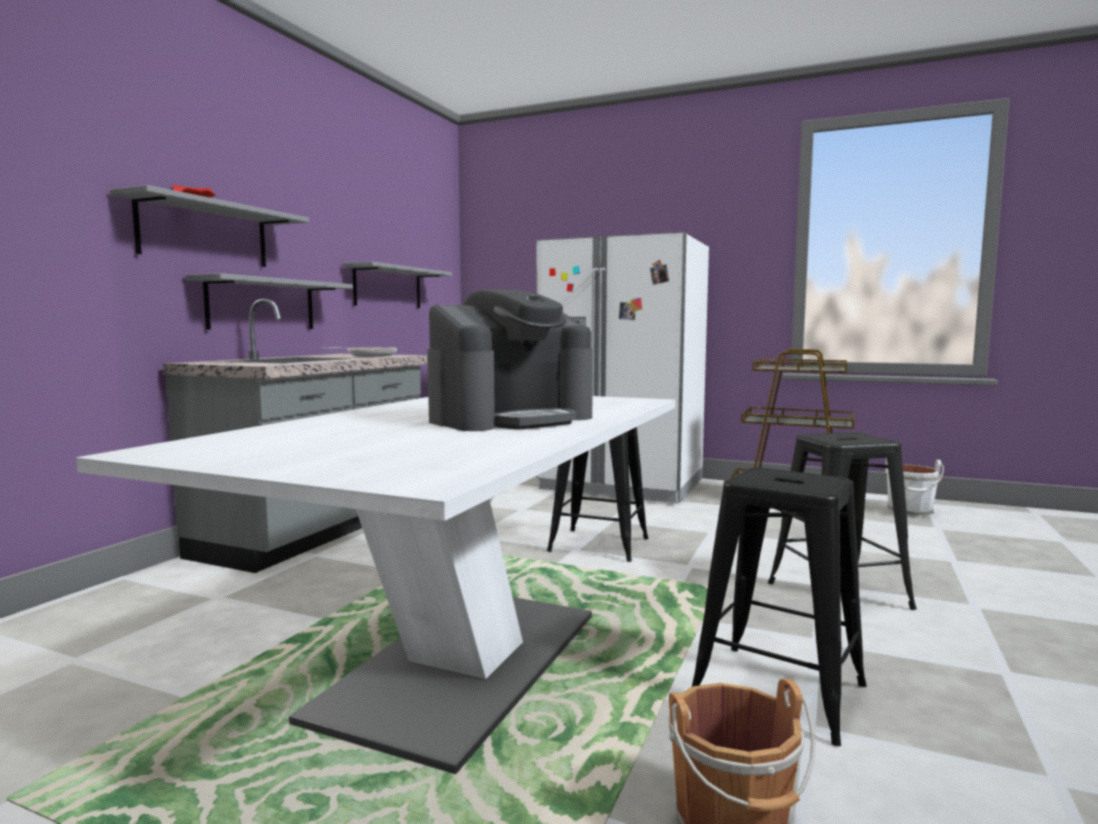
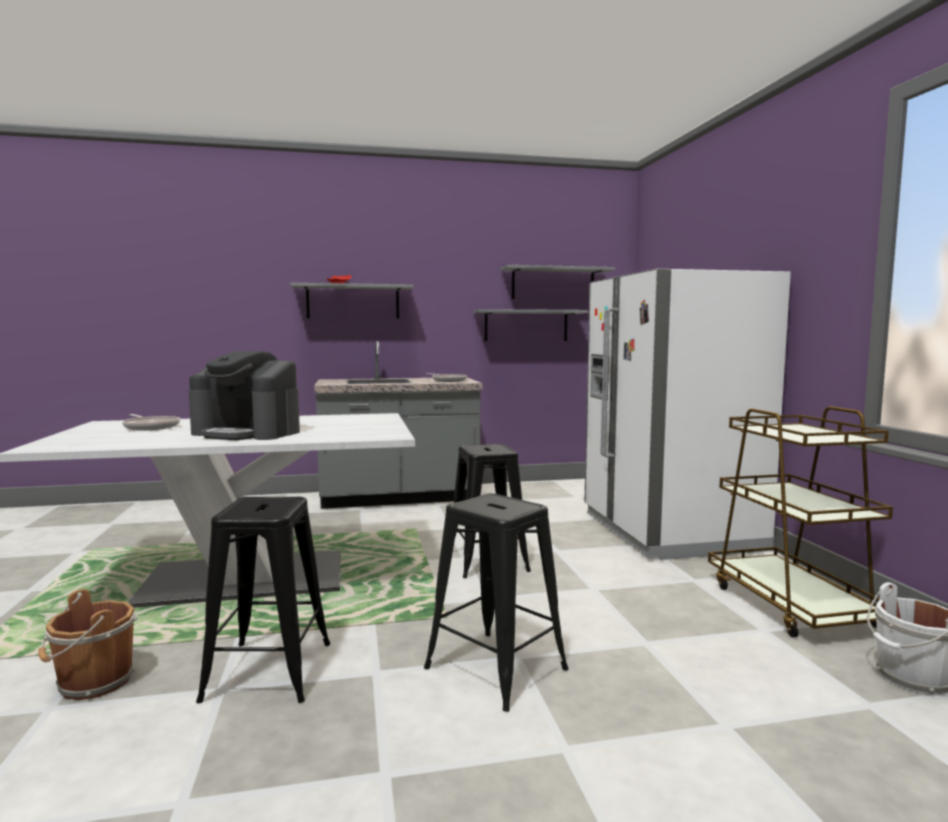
camera: 55 degrees right, 0 degrees up
(262, 305) = (395, 343): grey shelf -> grey shelf (553, 284)
(317, 438) = (150, 427): none -> frying pan

